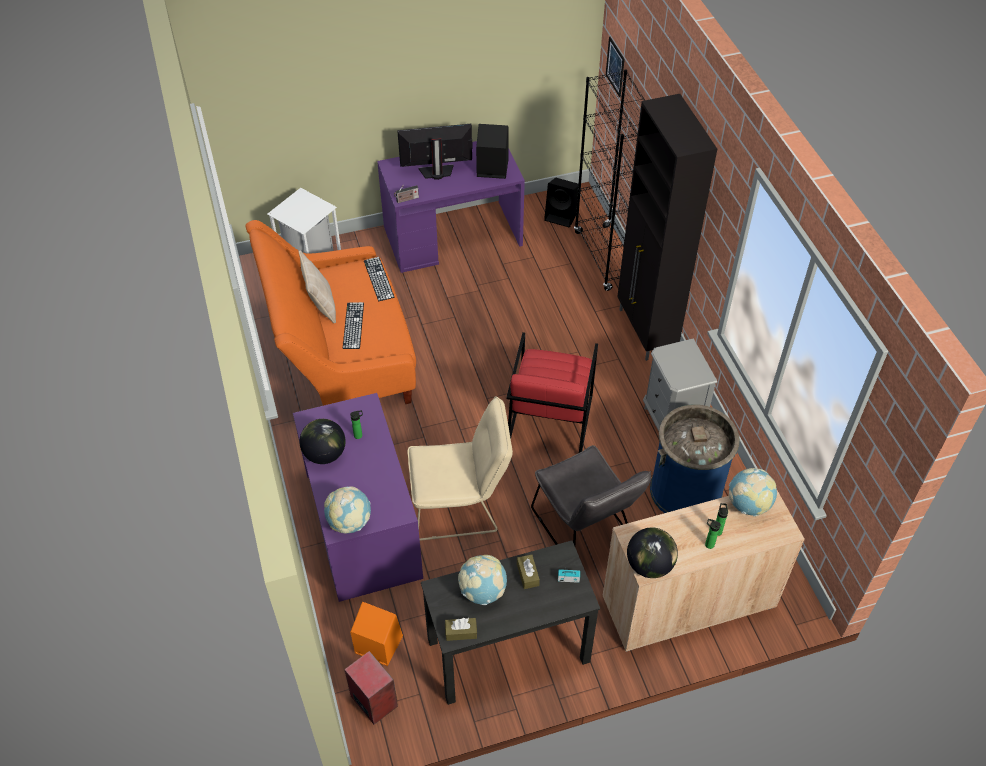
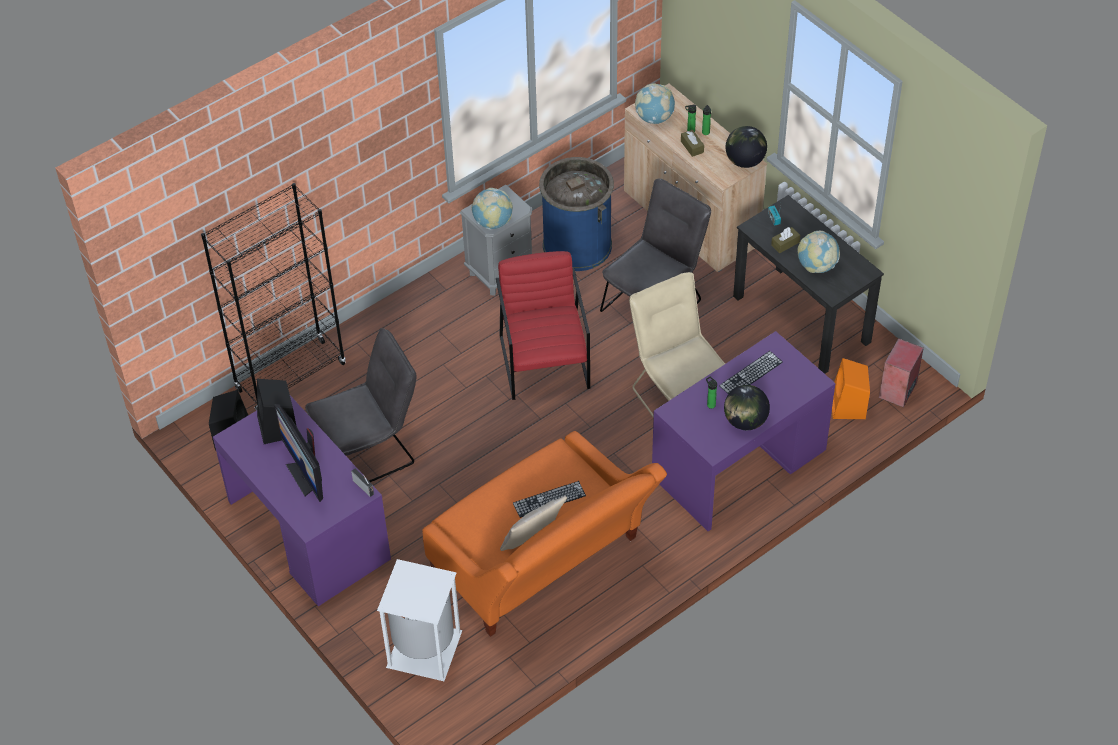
camera: 110 degrees left, 0 degrees up
(349, 522) = (804, 375): globe -> globe (492, 222)
(378, 279) = (470, 504): keyboard -> keyboard (751, 374)
(461, 632) = (859, 268): brown tissue box -> brown tissue box (692, 147)
(509, 285) = (369, 451): none -> grey chair
(549, 420) = (545, 361): red armchair -> red armchair turned 90 degrees counterclockwise
(615, 66) = (168, 267): picture -> none
(646, 332) = (391, 317): black cabinet -> none

